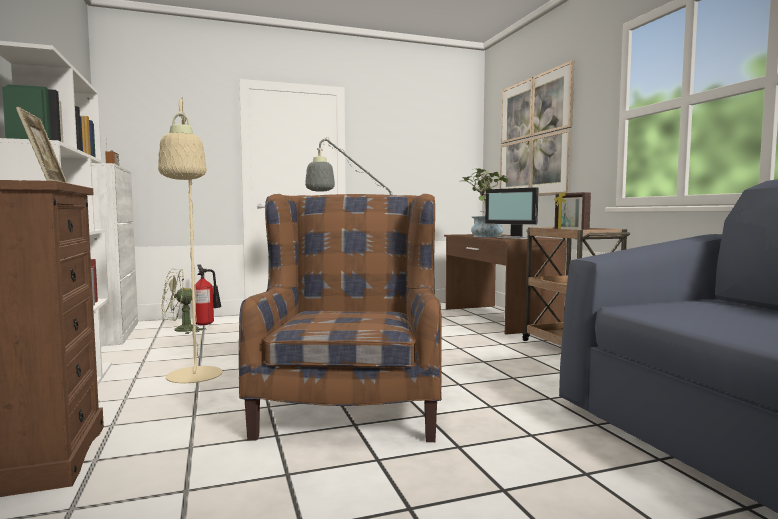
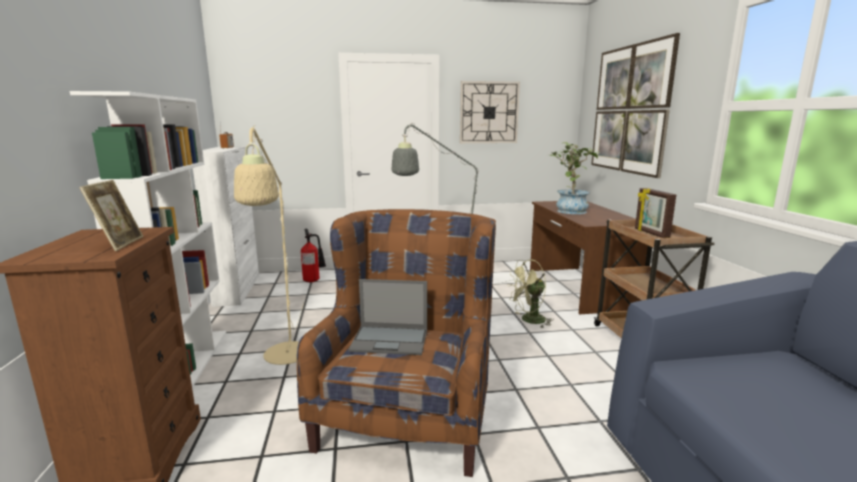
camera: 10 degrees right, 10 degrees up
(180, 330) = (290, 288): green fan -> green fan (529, 320)
(334, 314) = (390, 340): none -> laptop
(395, 147) = (489, 112): none -> wall clock
(515, 238) = (598, 219): monitor -> none

